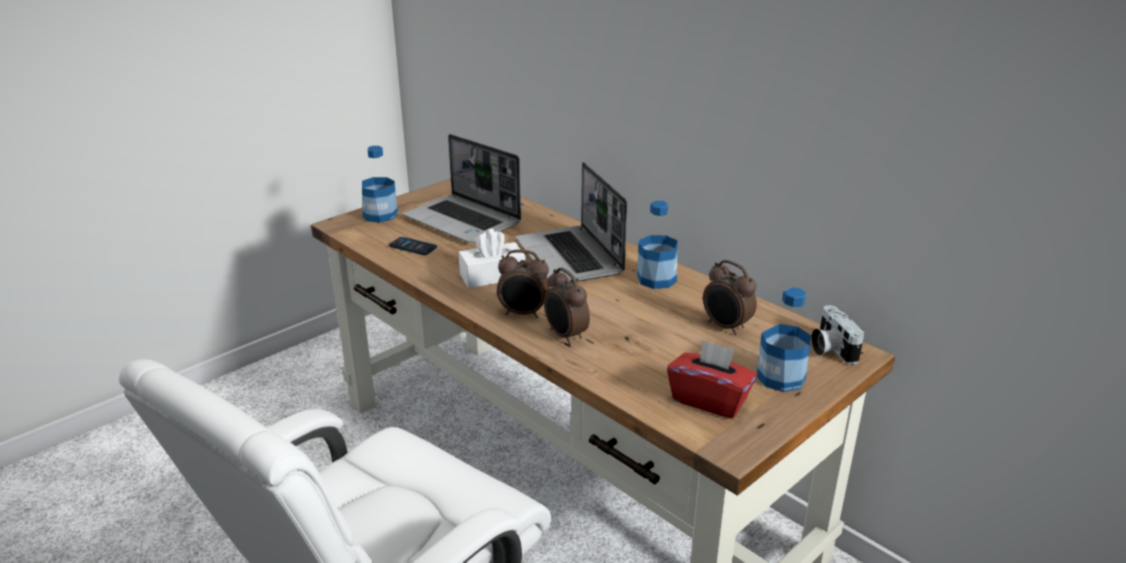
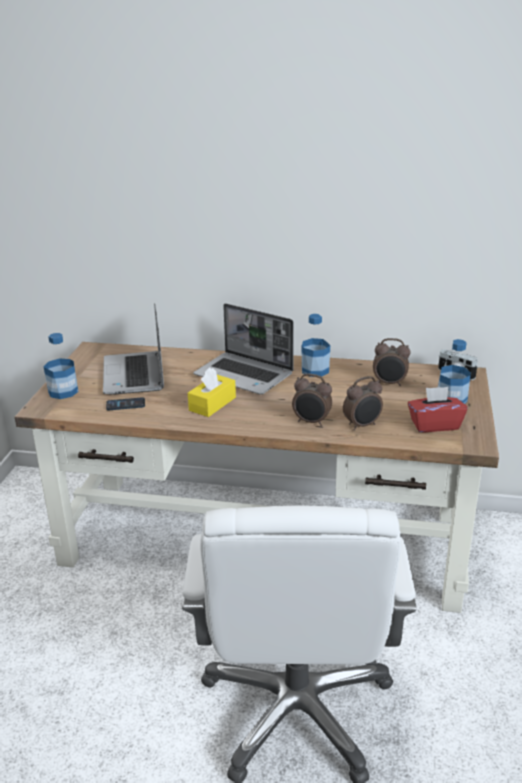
camera: 35 degrees left, 0 degrees up
(464, 221) = (135, 375): laptop -> laptop turned 75 degrees clockwise
(492, 276) = (212, 404): white tissue box -> yellow tissue box
(523, 313) = (267, 419): alarm clock -> alarm clock (362, 425)

